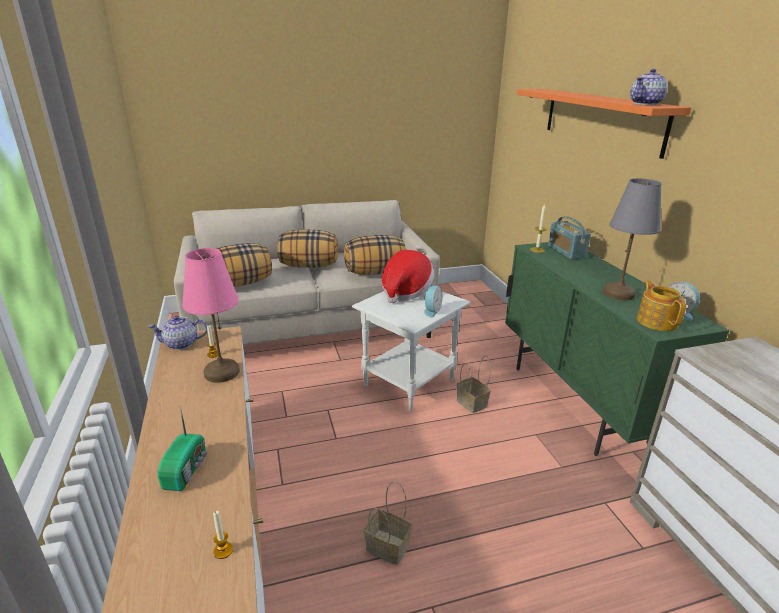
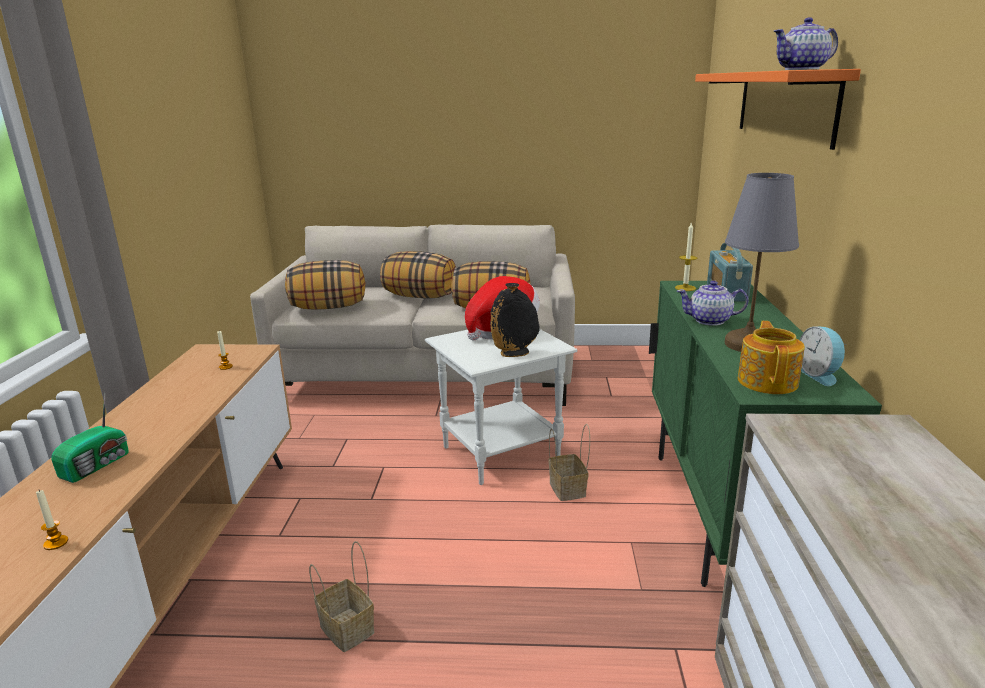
camera: 20 degrees right, 5 degrees down
(181, 344) = (205, 354): teapot -> teapot (710, 321)
(221, 373) = (216, 385): pink table lamp -> none
(431, 310) = (515, 353): alarm clock -> black vase

